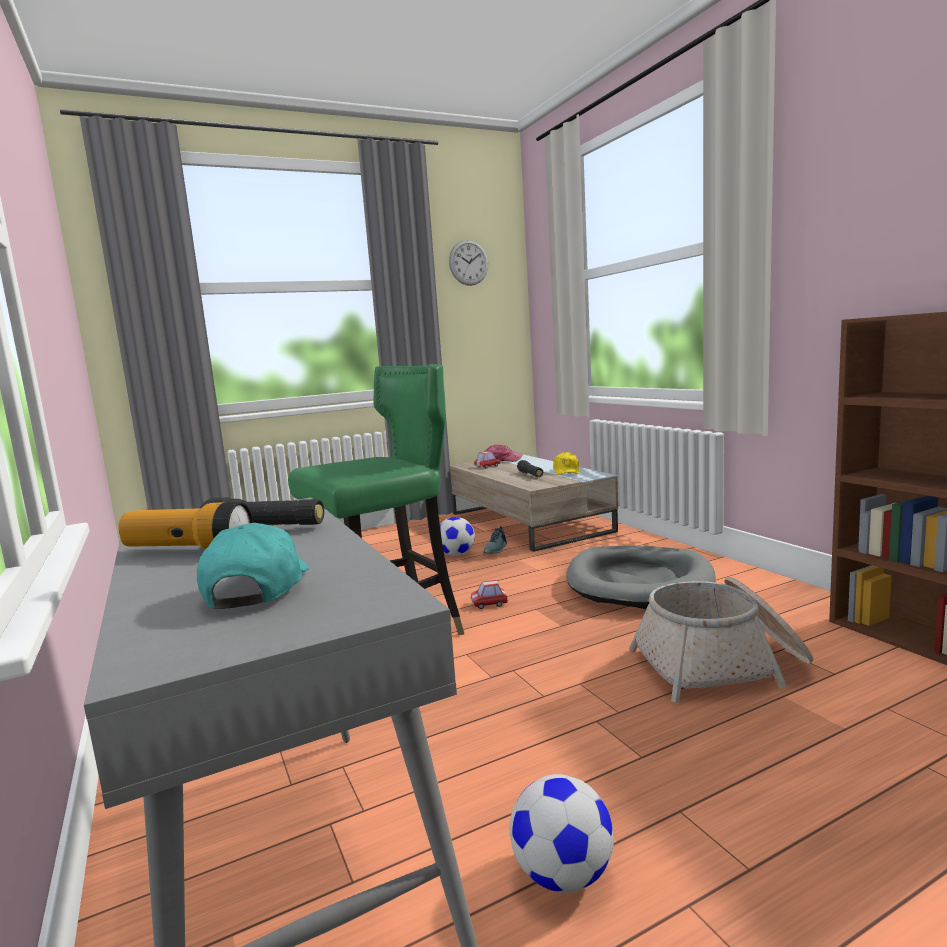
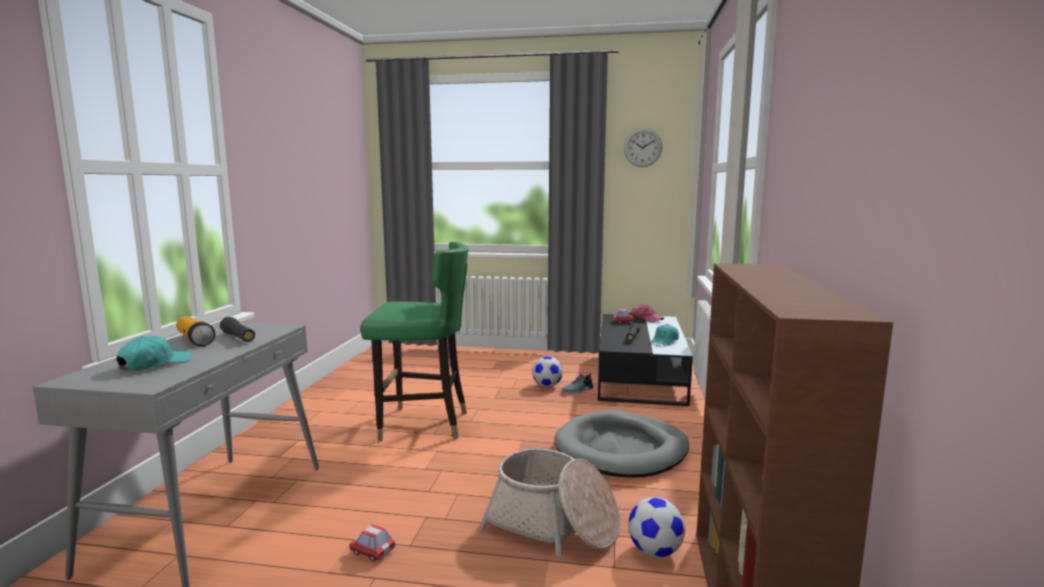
camera: 35 degrees right, 0 degrees up
(489, 604) = (503, 426): toy car -> toy car (372, 552)
(528, 522) = (640, 376): beige coffee table -> black coffee table
(562, 875) = (285, 570): football -> football (654, 551)
(566, 471) = (665, 341): yellow cap -> turquoise cap

